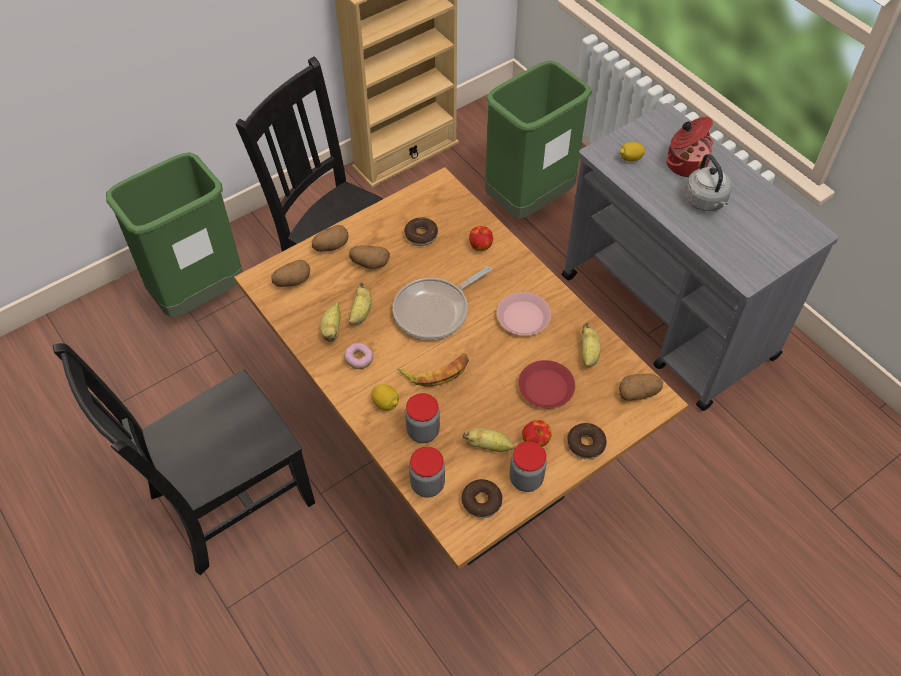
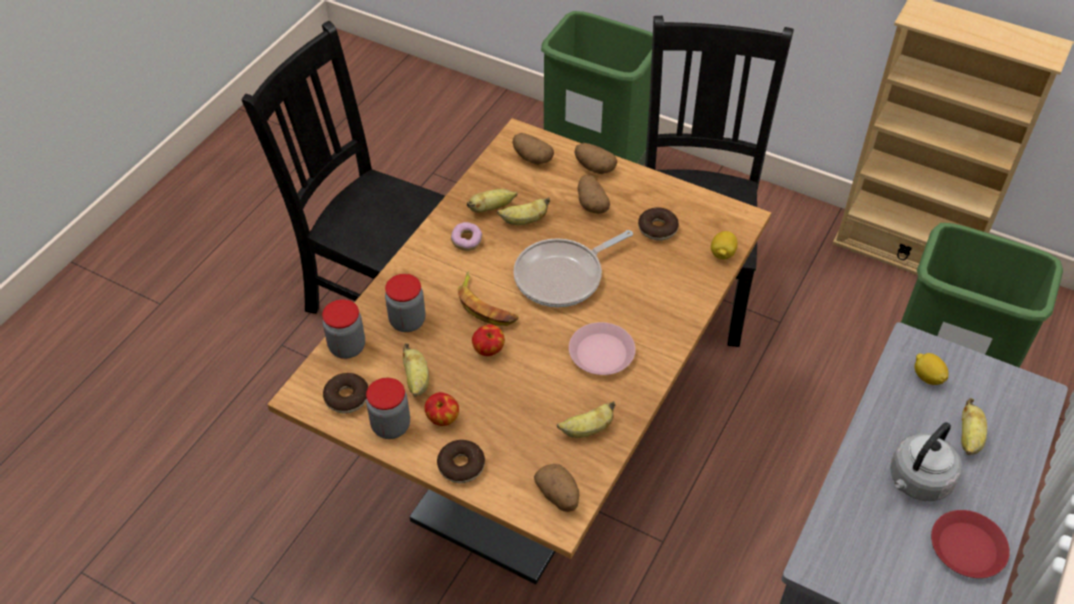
camera: 65 degrees right, 5 degrees down
(386, 403) = (425, 281): lemon -> lemon (722, 254)
(435, 311) = (563, 276): frying pan -> frying pan turned 60 degrees counterclockwise
(481, 246) = (678, 282): apple -> apple (489, 350)
(545, 387) = (517, 404): red plate -> red plate (967, 547)
(685, 163) = (969, 438): cooking pot -> banana

